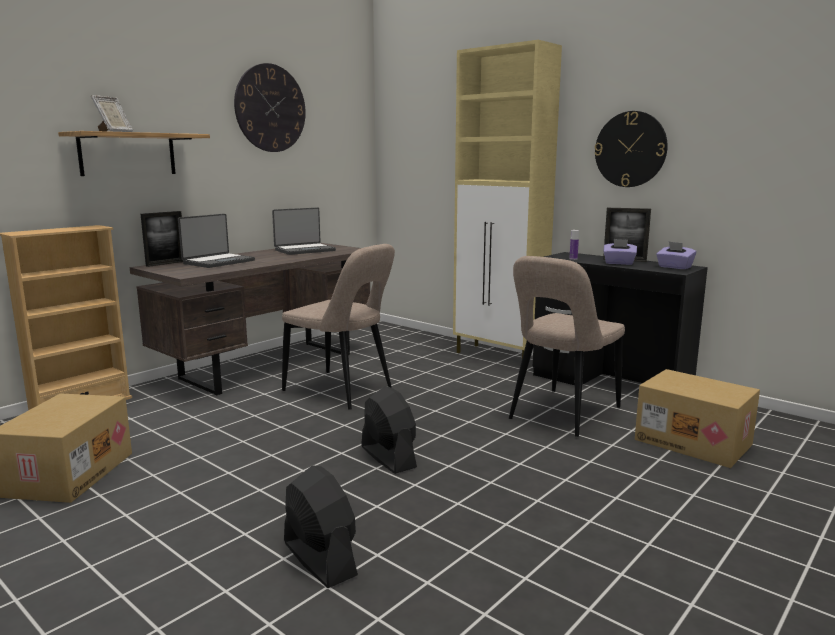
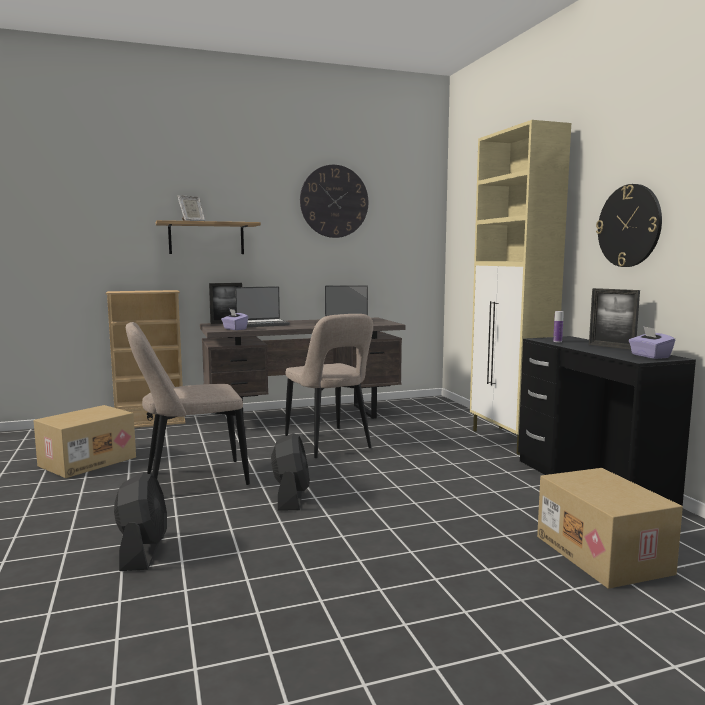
camera: 30 degrees right, 5 degrees down
(561, 415) = (494, 499): beige chair -> beige chair (190, 480)
(619, 263) = (595, 348): purple tissue box -> purple tissue box (234, 329)

